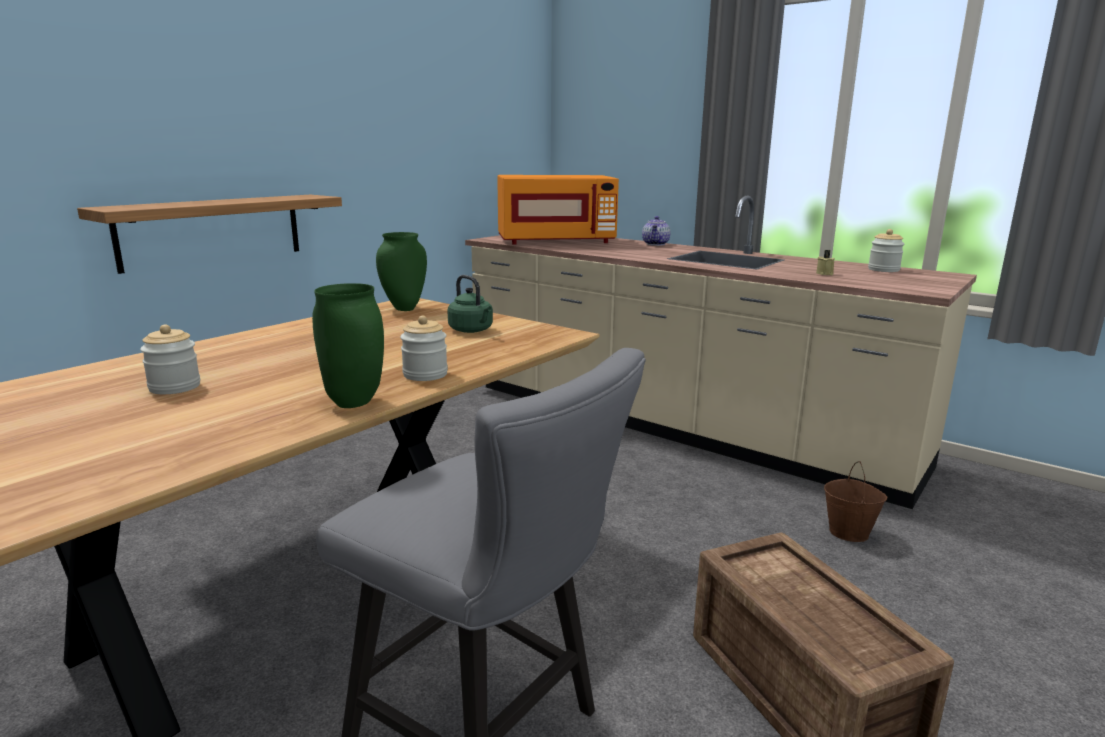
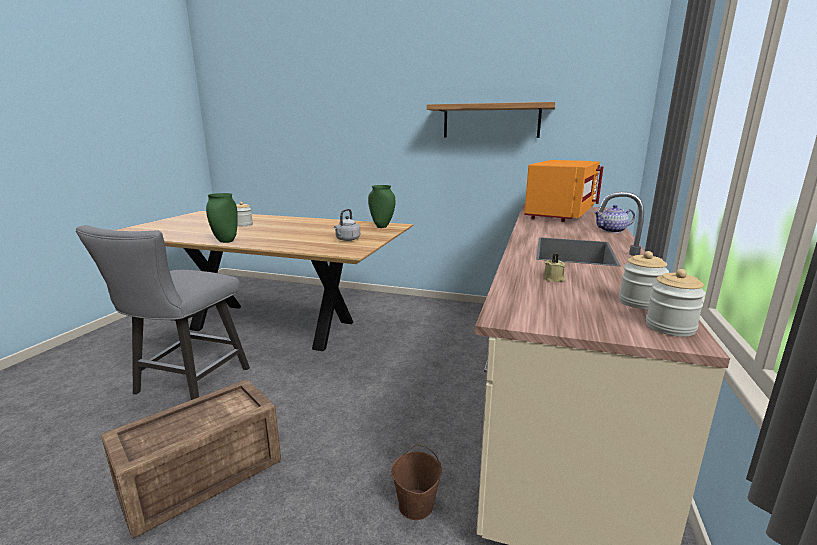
camera: 70 degrees right, 0 degrees up
(212, 231) = (362, 176): shelf -> shelf (491, 121)
(425, 374) = (265, 243): jar -> jar (670, 327)
(472, 330) = (347, 240): green kettle -> grey kettle
(556, 241) = (559, 214): orange microwave -> orange microwave turned 120 degrees counterclockwise

